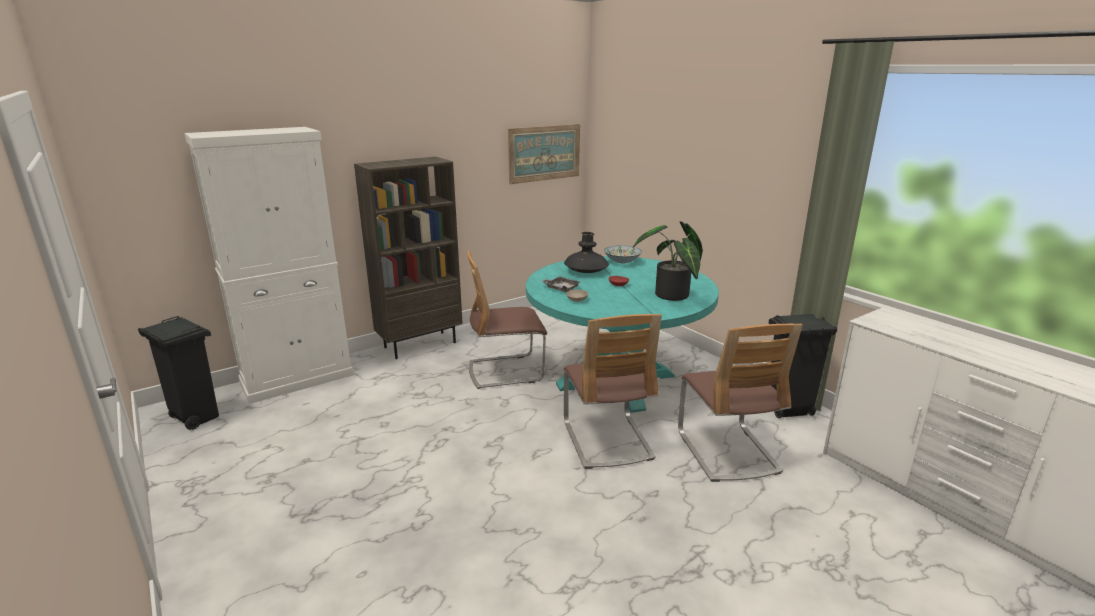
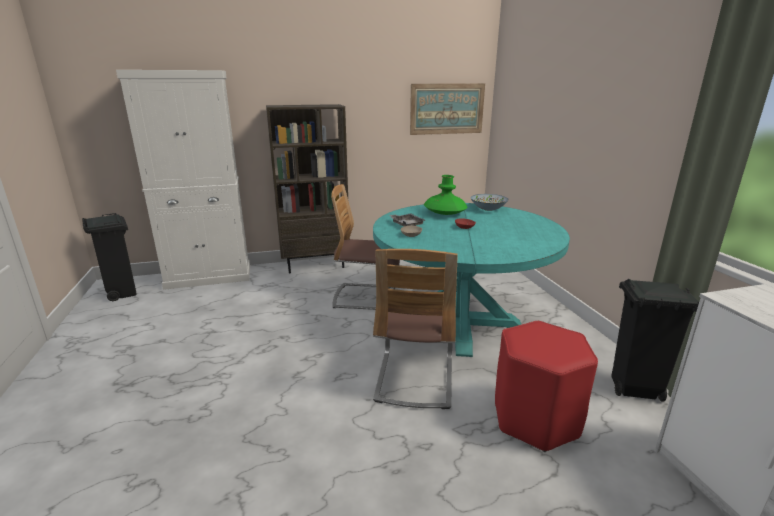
camera: 20 degrees right, 0 degrees up
(586, 271) = (445, 213): black vase -> green vase
(671, 296) = (509, 244): potted plant -> none
(727, 451) = (535, 419): chair -> red stool

